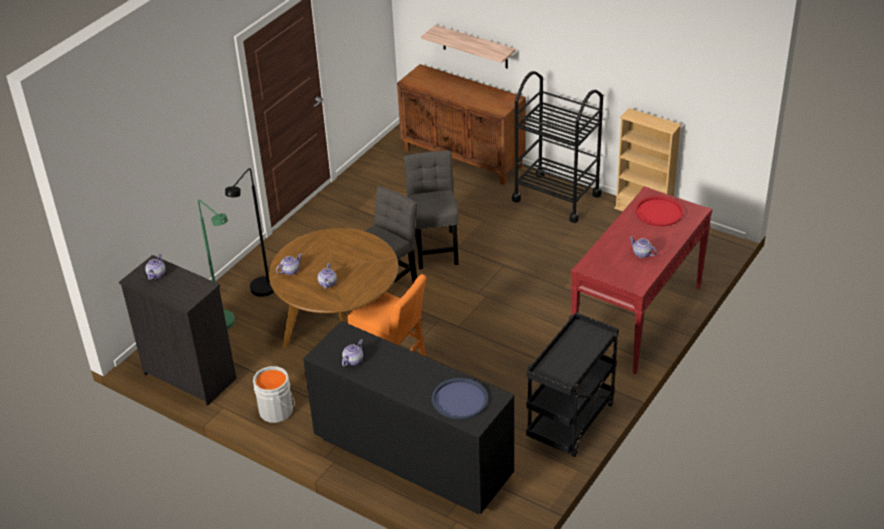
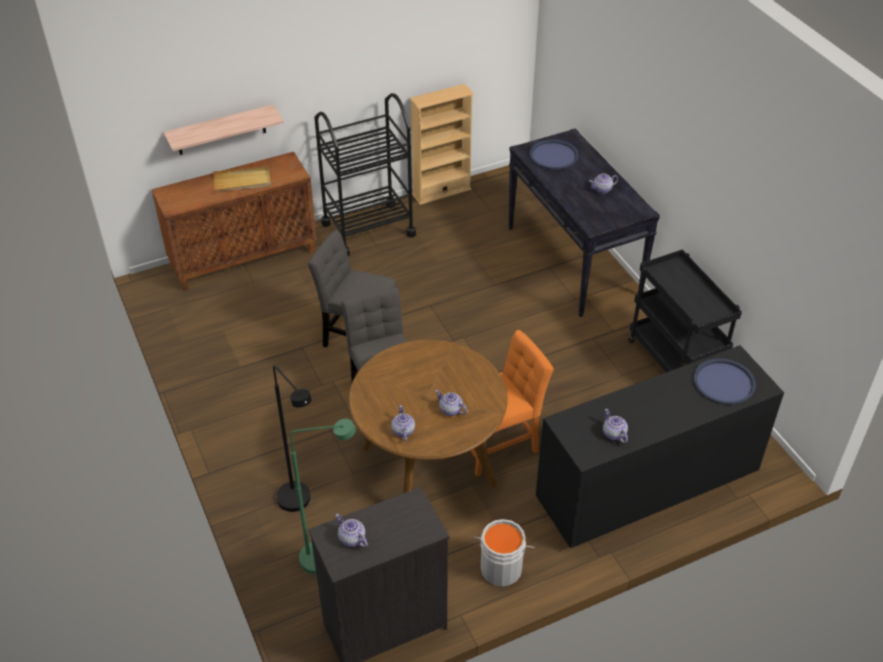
camera: 60 degrees left, 5 degrees up
(467, 93) = (242, 181): none -> beige tray
(637, 318) = (573, 261): red console table -> black console table
(658, 212) = (553, 155): red tray -> blue tray

